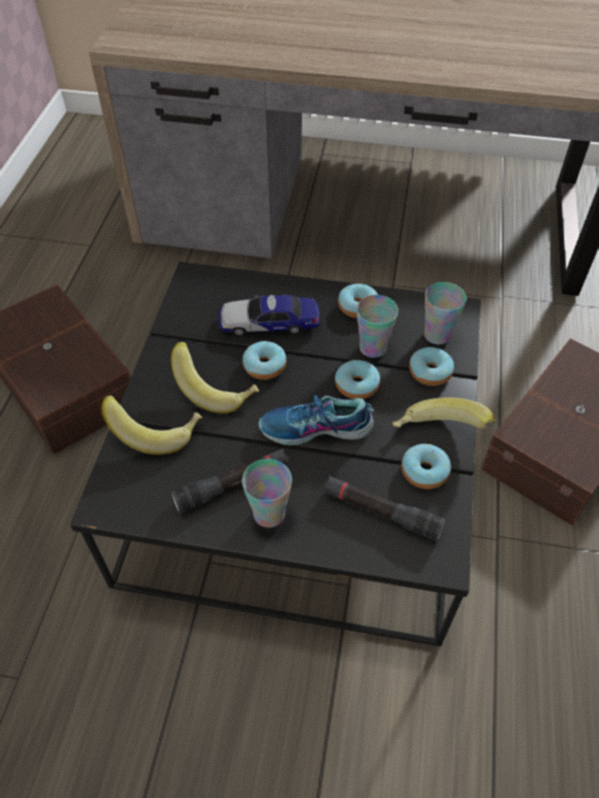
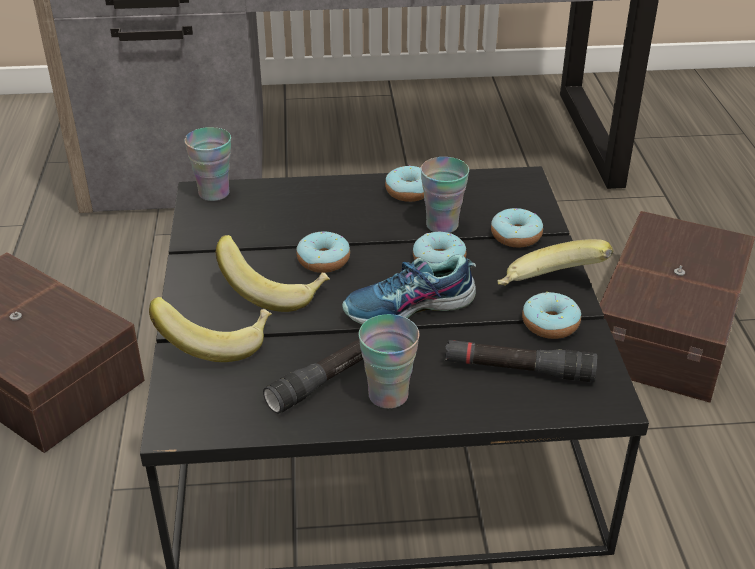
camera: 15 degrees left, 15 degrees down
(269, 322) = (312, 221): toy car -> none
(437, 335) = (509, 203): cup -> cup (214, 193)

